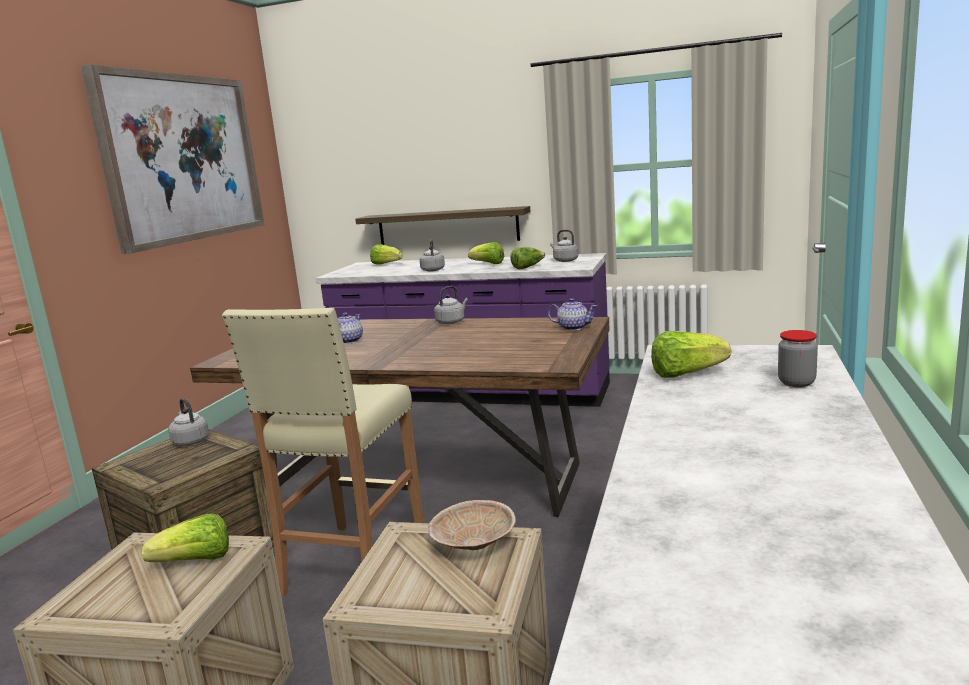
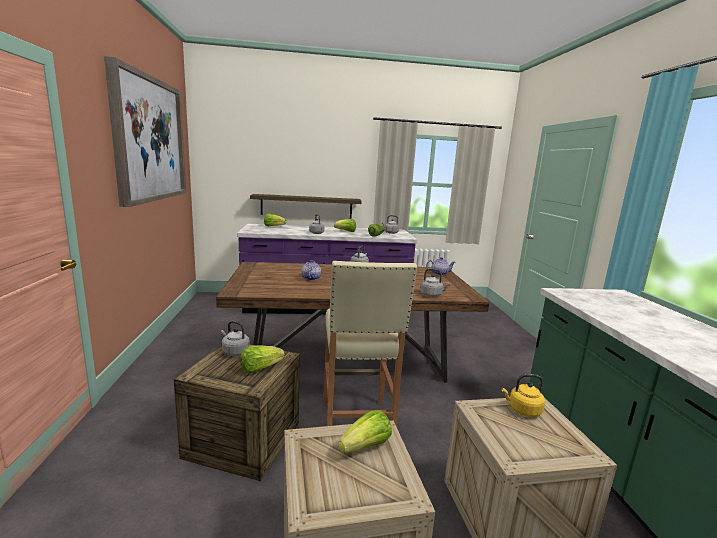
camera: 25 degrees left, 0 degrees up
(473, 544) = (522, 410): beige bowl -> yellow kettle
(494, 362) = (432, 295): none -> grey kettle
(686, 374) = (596, 306): lettuce -> lettuce (260, 368)
(796, 383) = (653, 310): jar -> none

